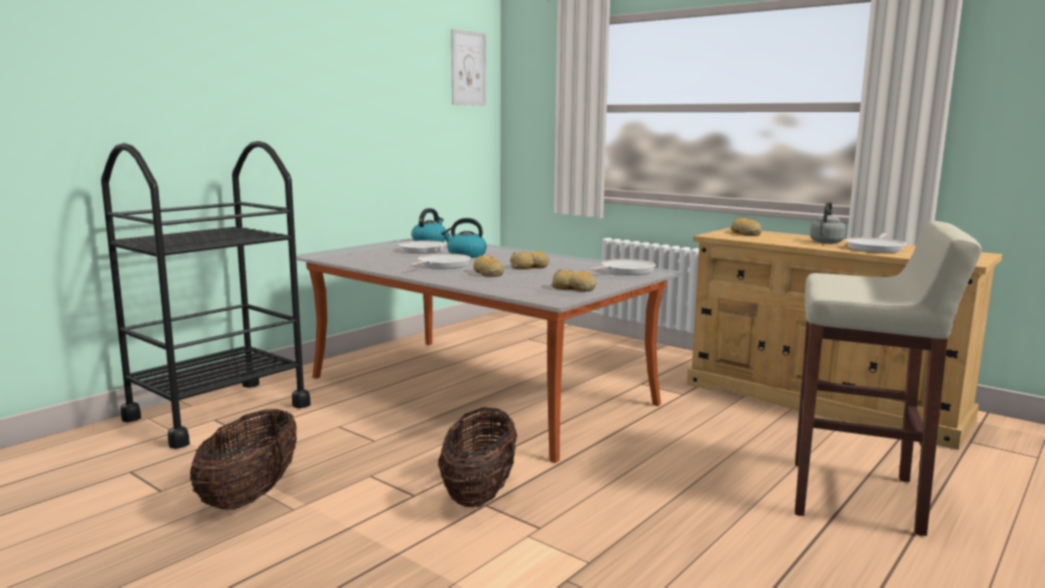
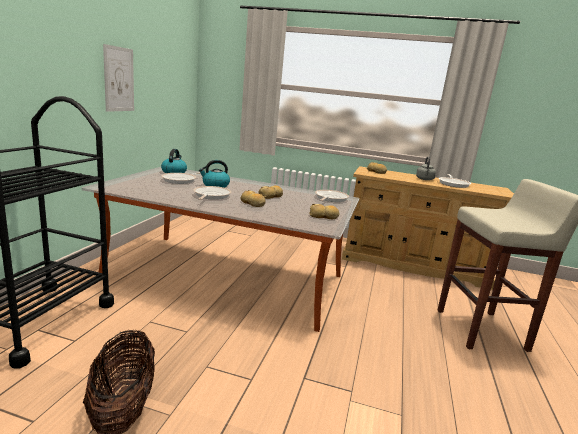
camera: 25 degrees left, 5 degrees up
(468, 68) = (182, 48): picture -> picture (119, 79)
(479, 493) = (292, 368): basket -> none

